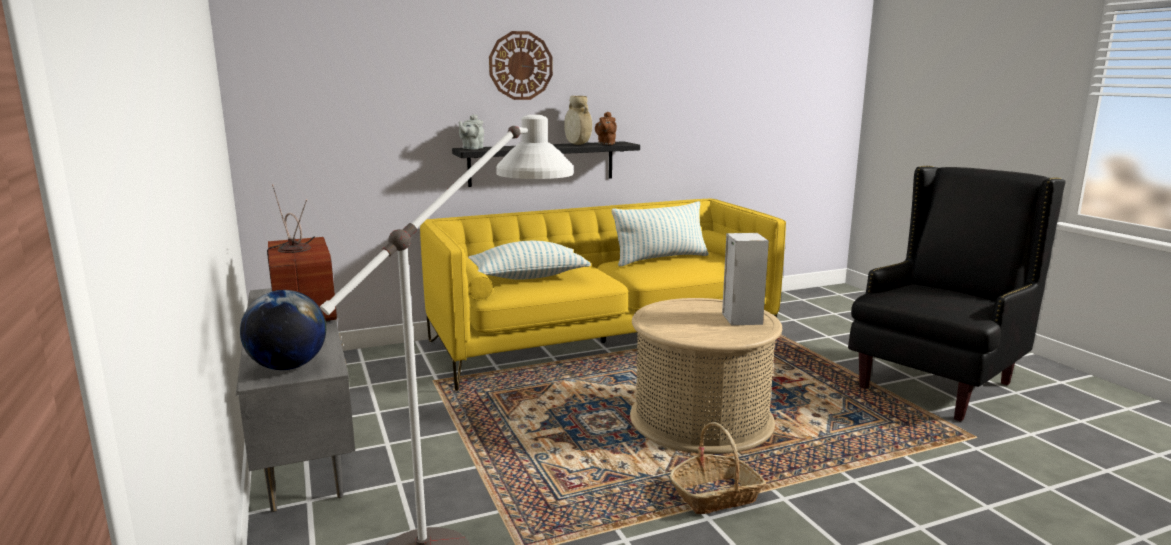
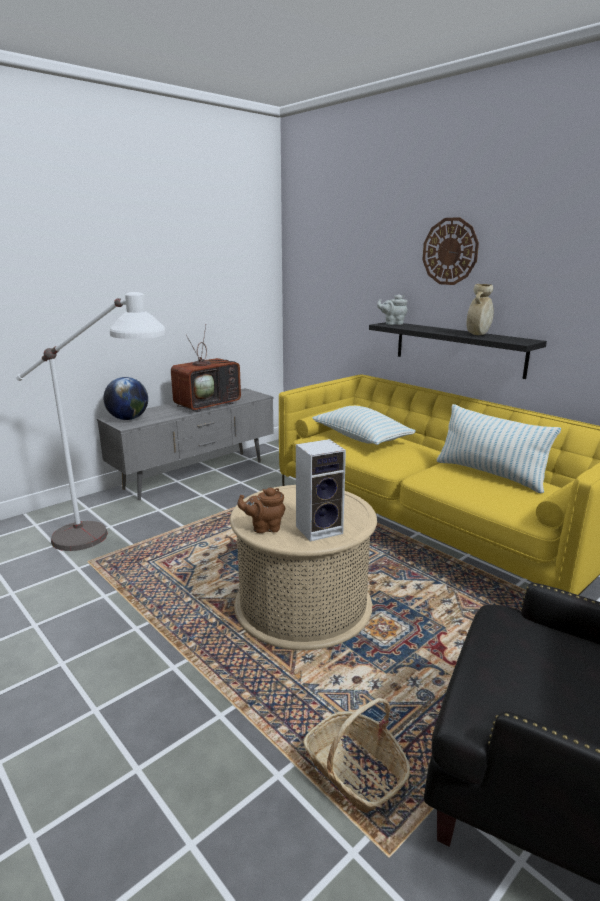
camera: 70 degrees right, 5 degrees up
(606, 144) = (502, 339): brown teapot -> brown teapot (264, 528)
(716, 496) = (169, 628): basket -> basket (355, 771)

